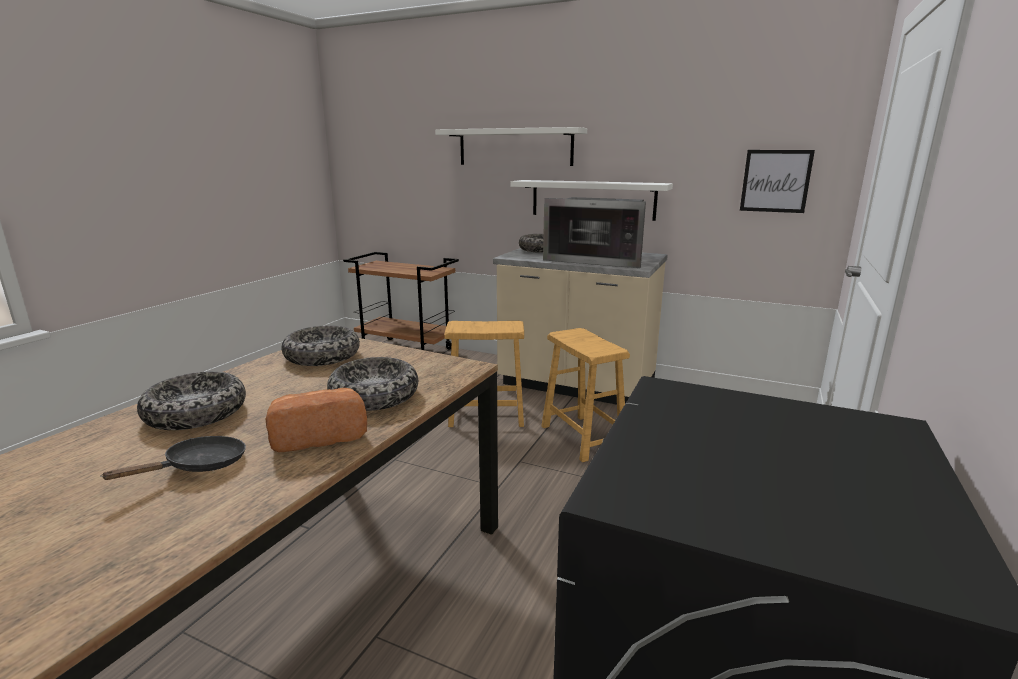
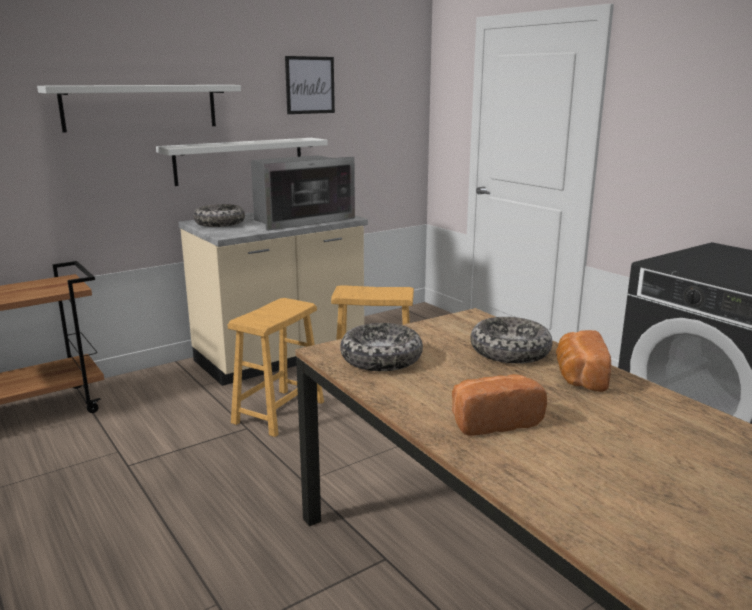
camera: 60 degrees left, 0 degrees up
(196, 414) = (492, 421): bowl -> bread
(199, 466) = (612, 421): black frying pan -> none
(775, 181) = (382, 130): picture -> picture (310, 85)

